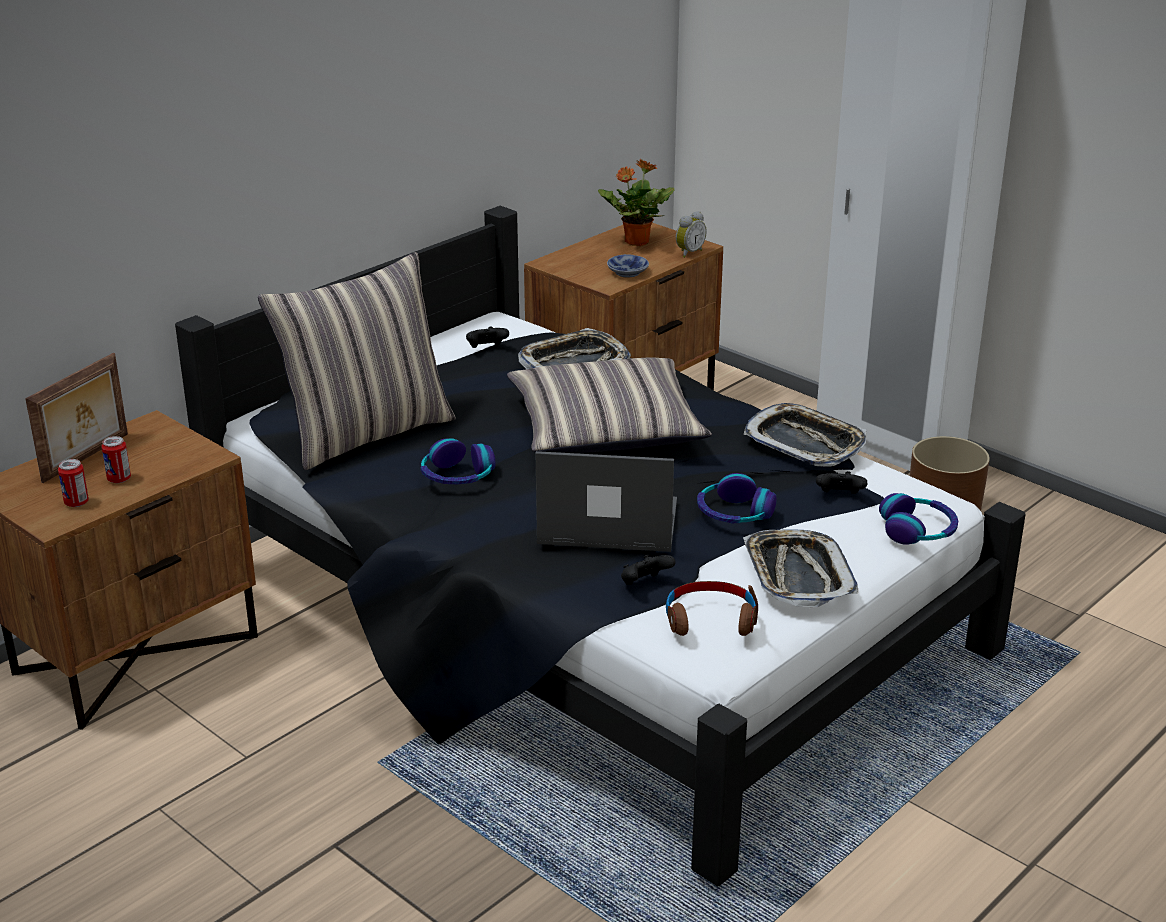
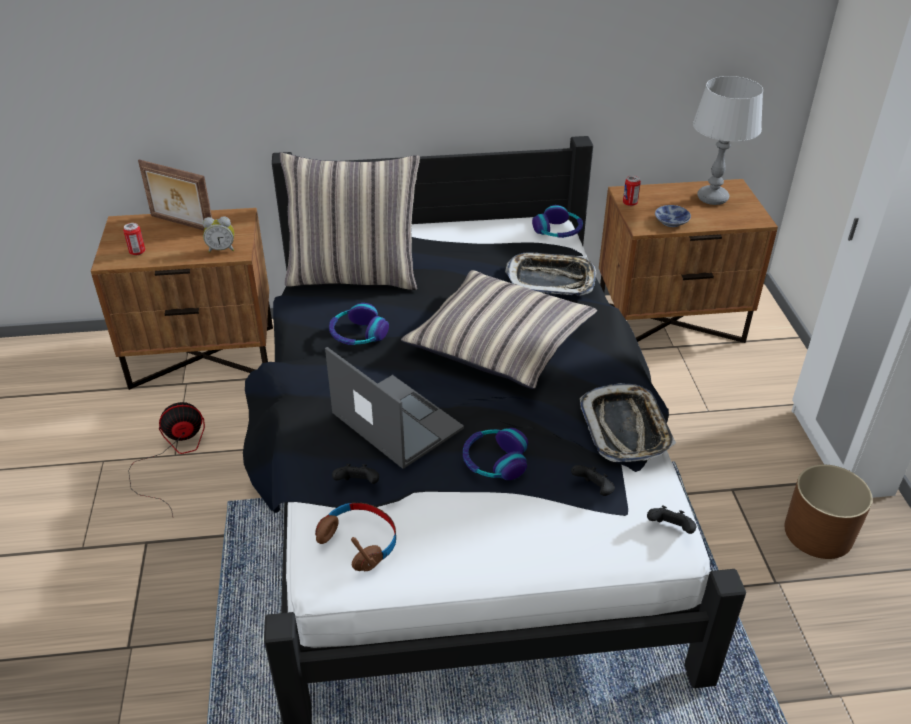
camera: 40 degrees right, 10 degrees up
(87, 458) = (181, 224): picture frame -> picture frame turned 45 degrees clockwise
(119, 479) = (176, 246): can -> can (630, 203)
(247, 760) = (173, 457): none -> fan
(486, 349) = (509, 244): black game controller -> black game controller (670, 529)
(635, 242) = (712, 198): potted plant -> grey table lamp
(688, 253) = (741, 222): alarm clock -> alarm clock (222, 249)
(797, 575) = (471, 541): tray -> none
(918, 530) = (616, 557): headphones -> headphones (558, 231)

